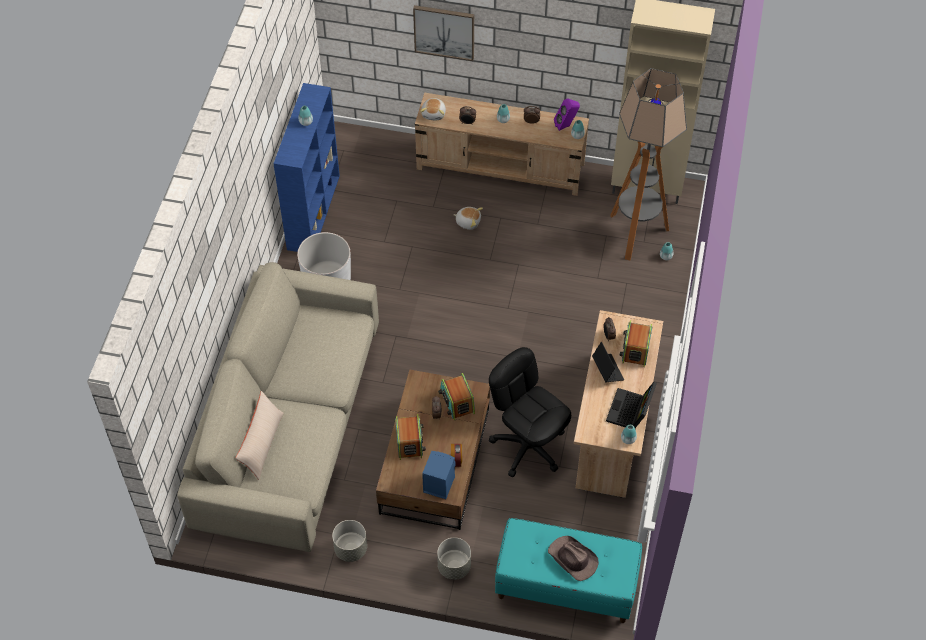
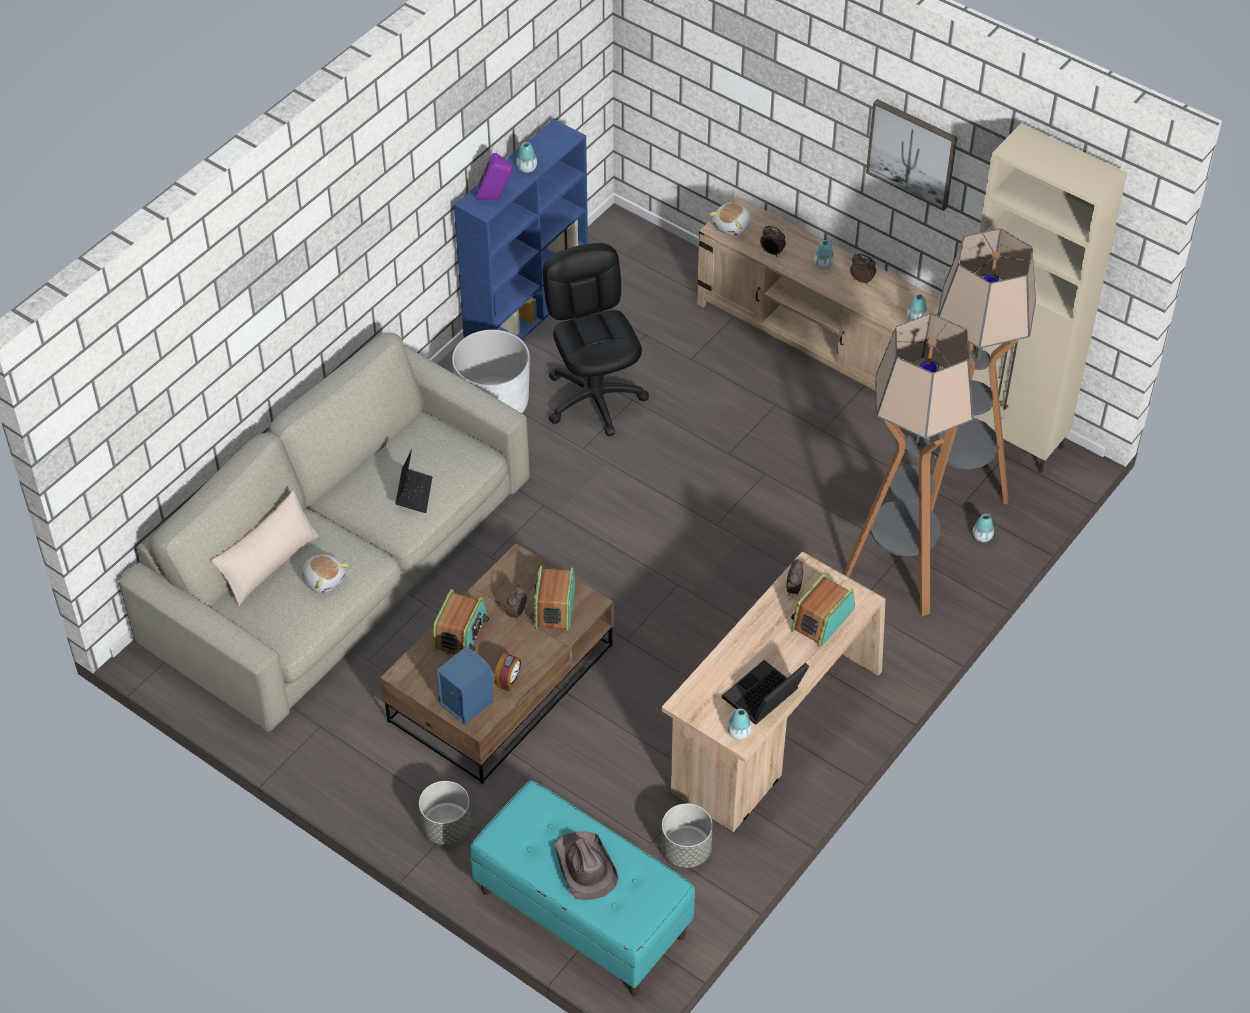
camera: 25 degrees right, 5 degrees down
(350, 549) = (324, 750): grey planter -> grey planter (685, 850)
(444, 32) = (770, 108): picture -> picture (912, 153)
(468, 221) = (727, 394): plush toy -> plush toy (324, 579)
(528, 446) = (638, 712): black office chair -> black office chair (594, 398)
(566, 125) = (908, 301): purple speaker -> purple speaker (495, 198)
(607, 370) = (765, 632): laptop -> laptop (414, 493)
(631, 300) = (898, 577): none -> floor lamp

